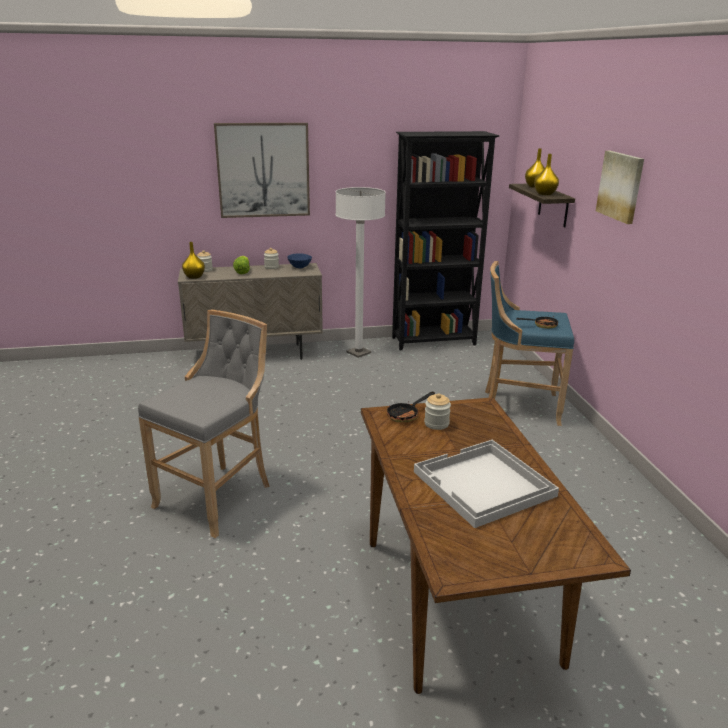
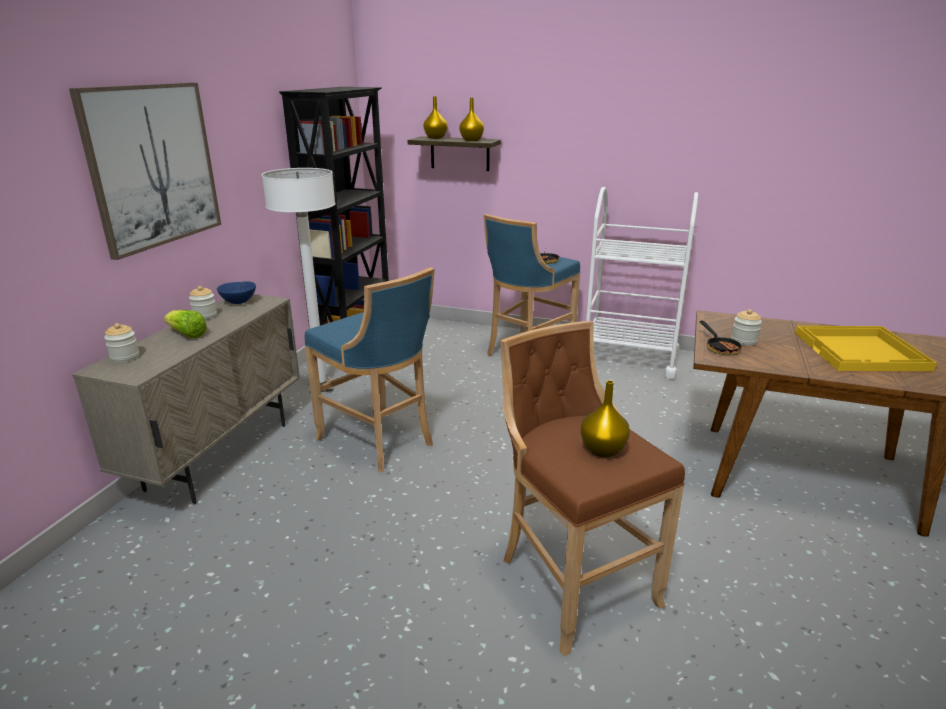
camera: 60 degrees left, 0 degrees up
(194, 277) = (141, 370): yellow vase -> yellow vase (602, 450)
(218, 496) = (571, 581): grey stool -> brown stool
(313, 391) = (380, 441): none -> blue stool
(483, 484) = (861, 351): white tray -> yellow tray
(580, 458) = (629, 358): none -> white cart
(621, 186) = (577, 115): picture -> none

